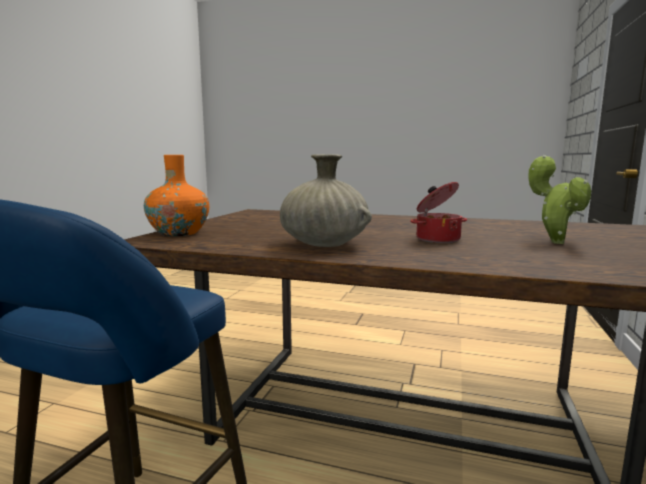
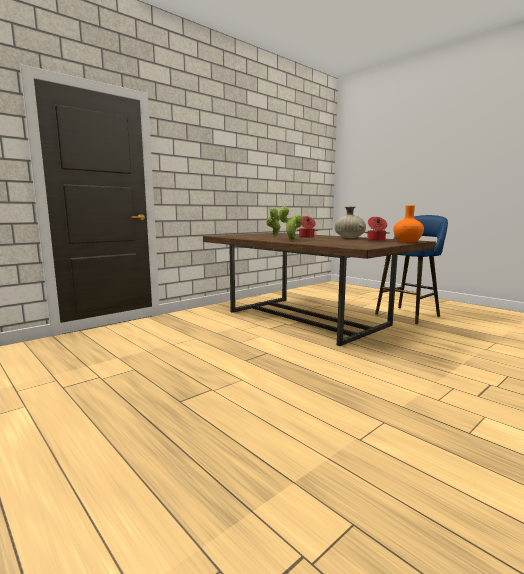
camera: 150 degrees left, 0 degrees up
(245, 233) = (376, 240): none -> cooking pot
(396, 219) = (290, 240): none -> potted plant

